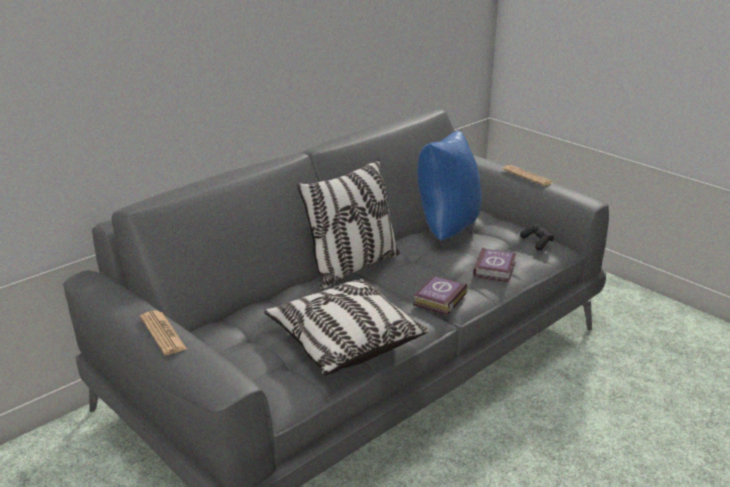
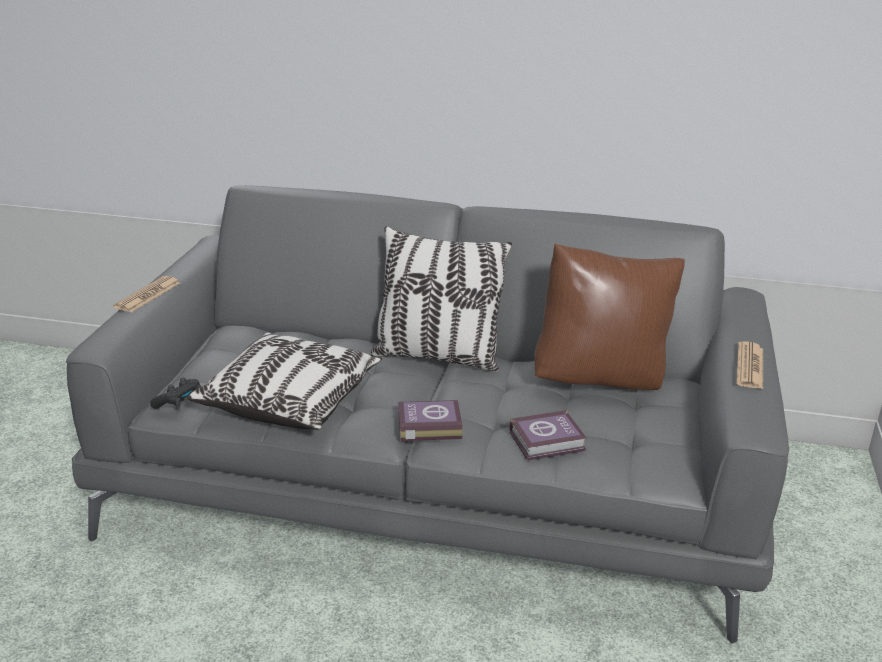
camera: 55 degrees right, 0 degrees up
(445, 229) = (601, 380): blue pillow -> brown pillow
(537, 242) = (659, 451): black game controller -> black game controller (179, 402)

